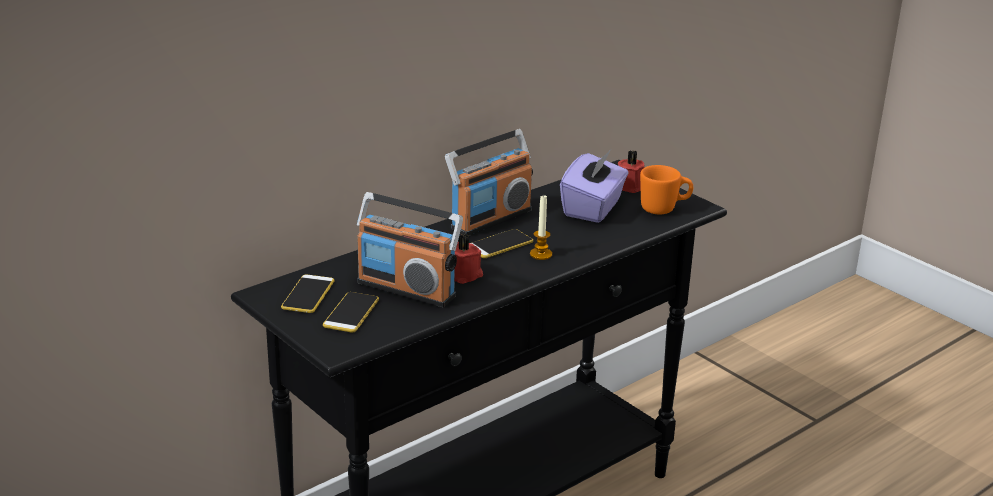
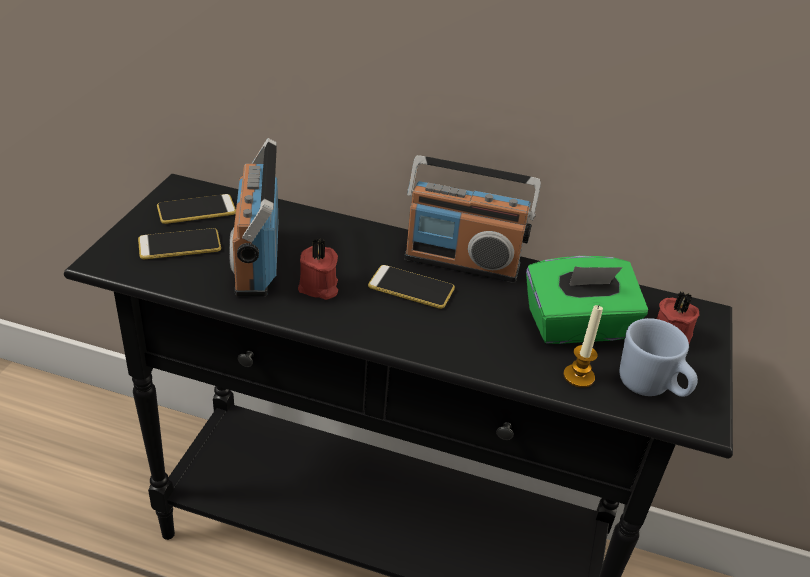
camera: 55 degrees right, 10 degrees up
(541, 254) = (419, 324): candle -> candle (578, 376)
(593, 208) = (577, 327): purple tissue box -> green tissue box
(664, 209) = (651, 388): orange mug -> blue mug

